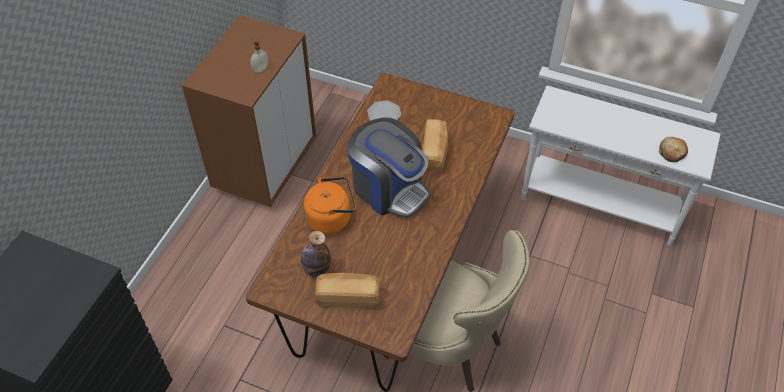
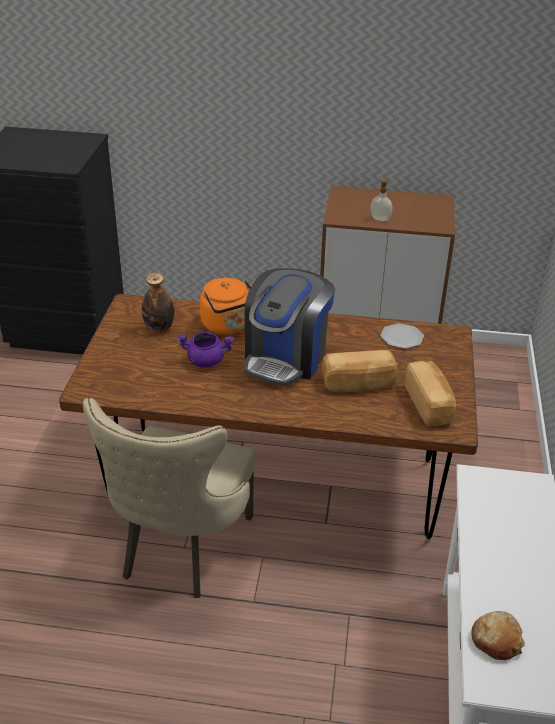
camera: 75 degrees right, 15 degrees down
(348, 297) = (128, 352): bread -> bread (429, 405)
(378, 242) = (206, 361): none -> purple cooking pot

